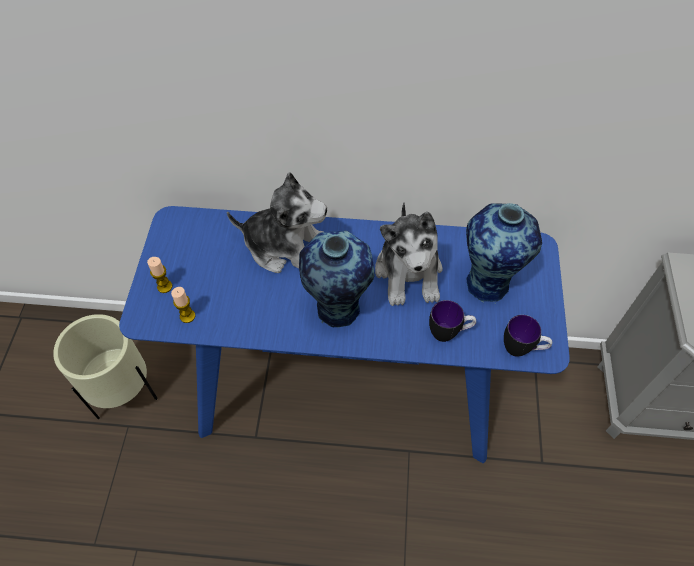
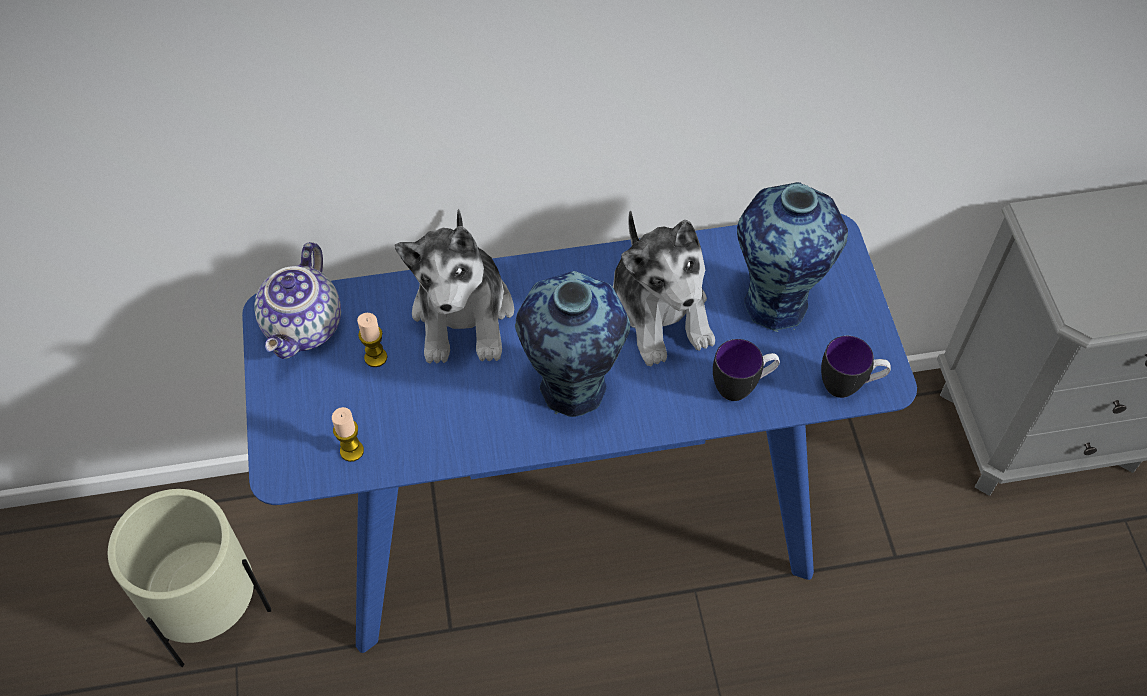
camera: 15 degrees left, 0 degrees up
(164, 286) = (300, 415): candle -> candle (375, 357)
(186, 234) = (305, 328): none -> teapot
(285, 247) = (464, 315): plush toy -> plush toy turned 90 degrees clockwise

